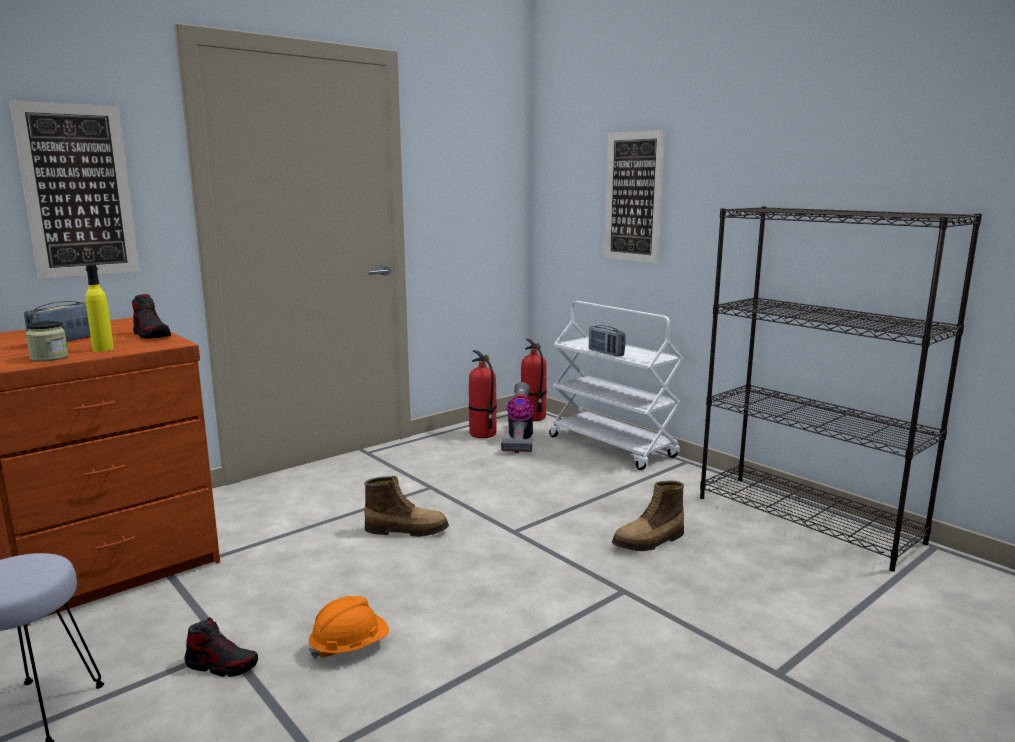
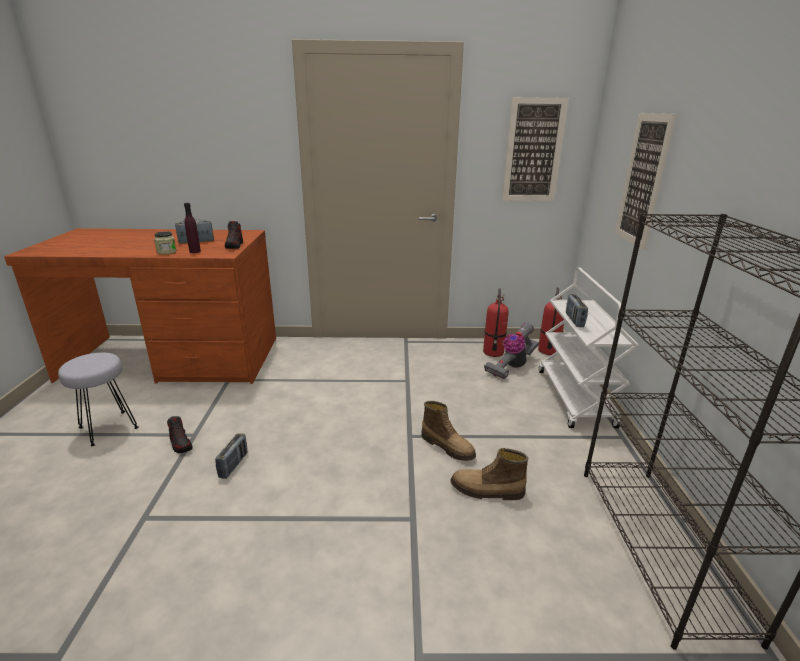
camera: 40 degrees right, 10 degrees up
(78, 191) = (234, 152): picture -> picture (533, 151)
(103, 349) = (195, 251): yellow bottle -> purple bottle
(350, 647) = (233, 465): orange hard hat -> radio
(407, 530) = (354, 405): boot -> boot (448, 447)

